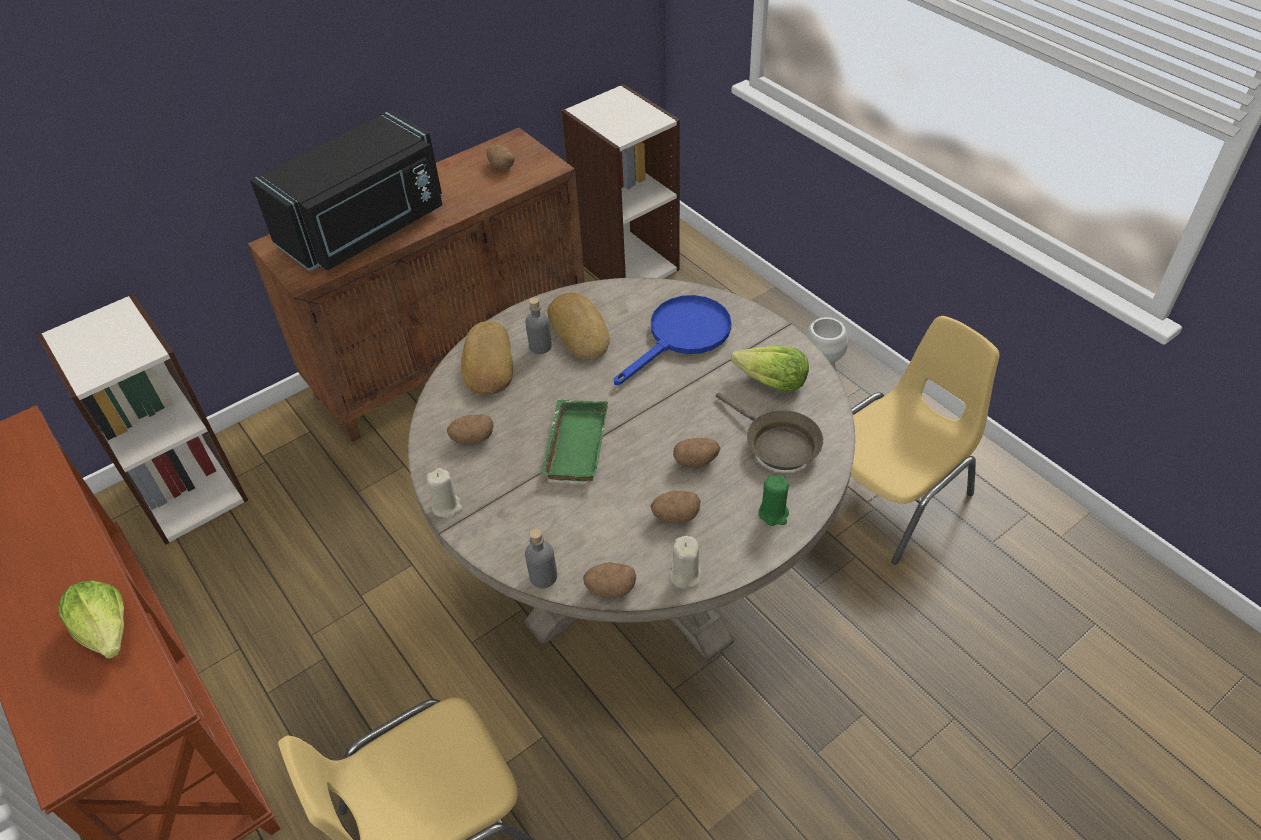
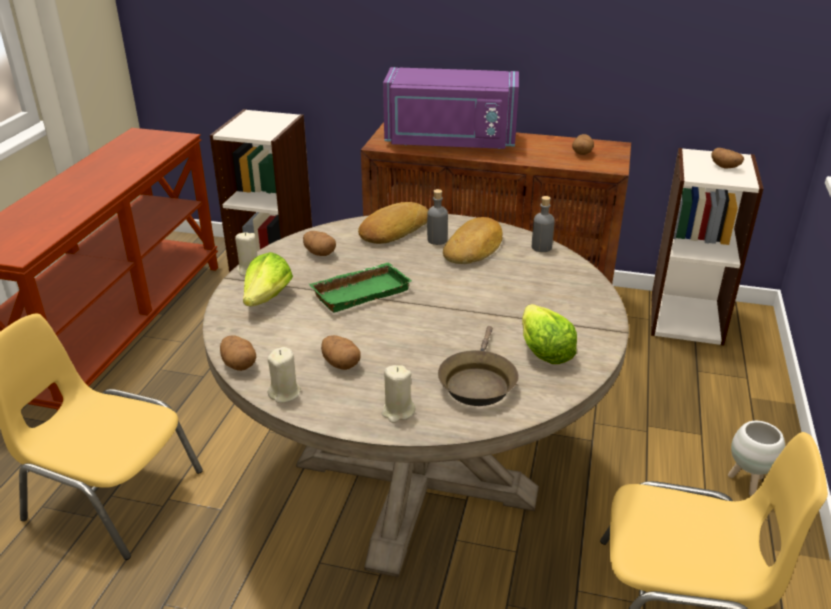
camera: 50 degrees right, 15 degrees down
(107, 631) = (62, 218): lettuce -> lettuce (267, 298)
(366, 228) = (450, 142): black microwave -> purple microwave
(543, 576) = (223, 331): grey bottle -> grey bottle (541, 247)
(682, 336) = (532, 289): blue frying pan -> none
(696, 461) = (409, 350): potato -> potato (725, 167)
(773, 513) = (397, 412): green candle -> beige candle

